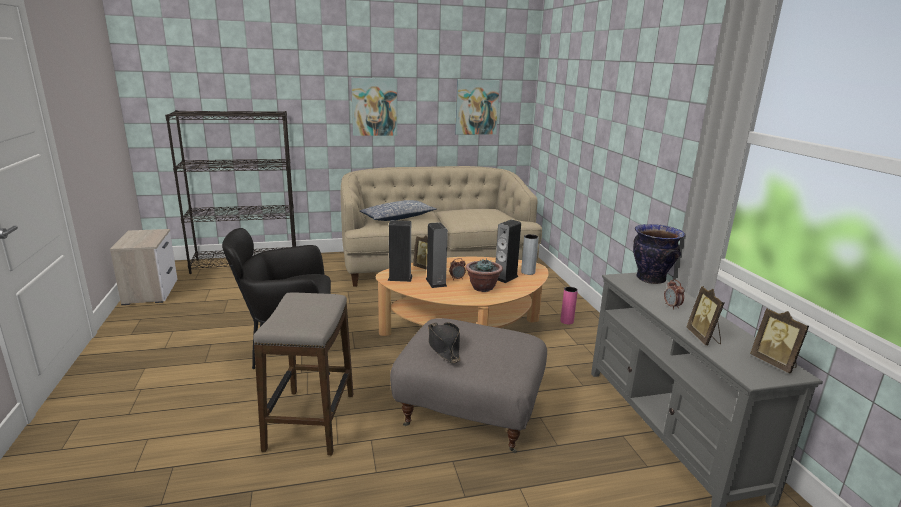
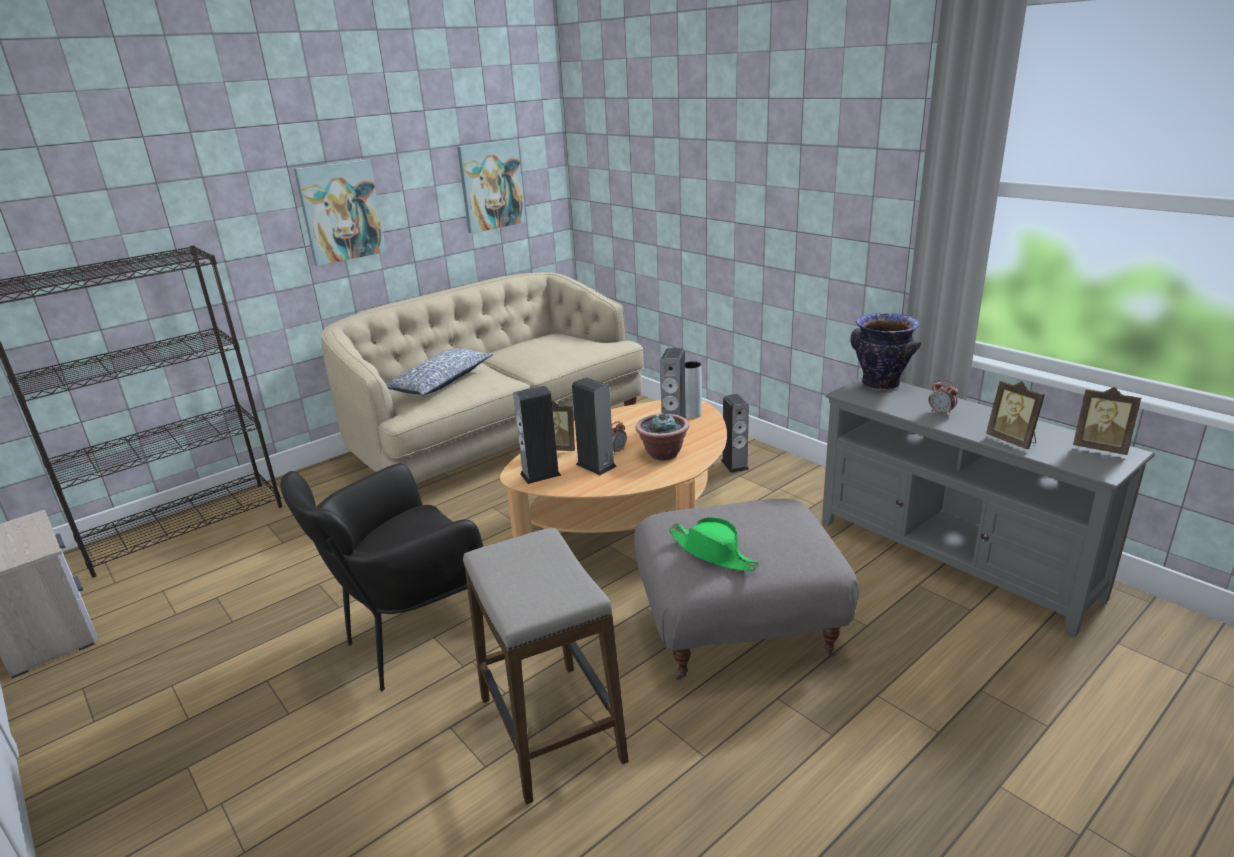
camera: 25 degrees left, 5 degrees up
(443, 346) = (713, 553): black hat -> green hat
(567, 321) = (734, 465): pink vase -> speaker

